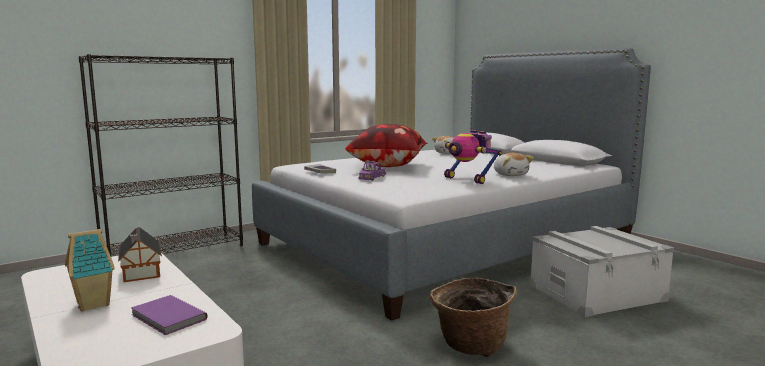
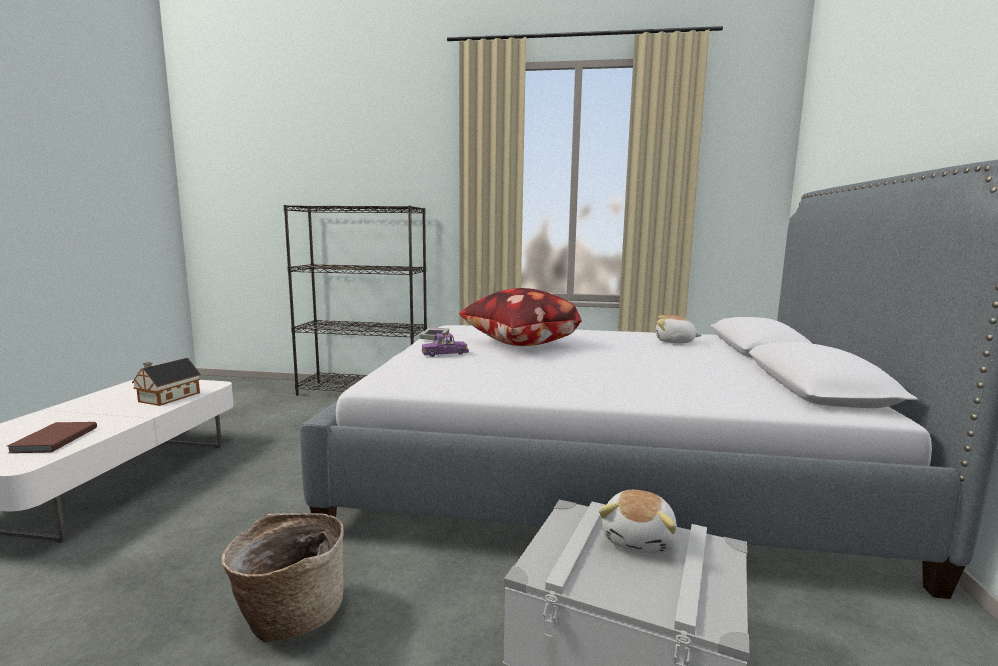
camera: 45 degrees right, 0 degrees up
(94, 304) = (78, 412): toy house -> none
(167, 318) = (52, 440): purple book -> brown book
(468, 180) = (530, 381): toy robot -> none
(510, 175) = (618, 389): plush toy -> plush toy (639, 539)

